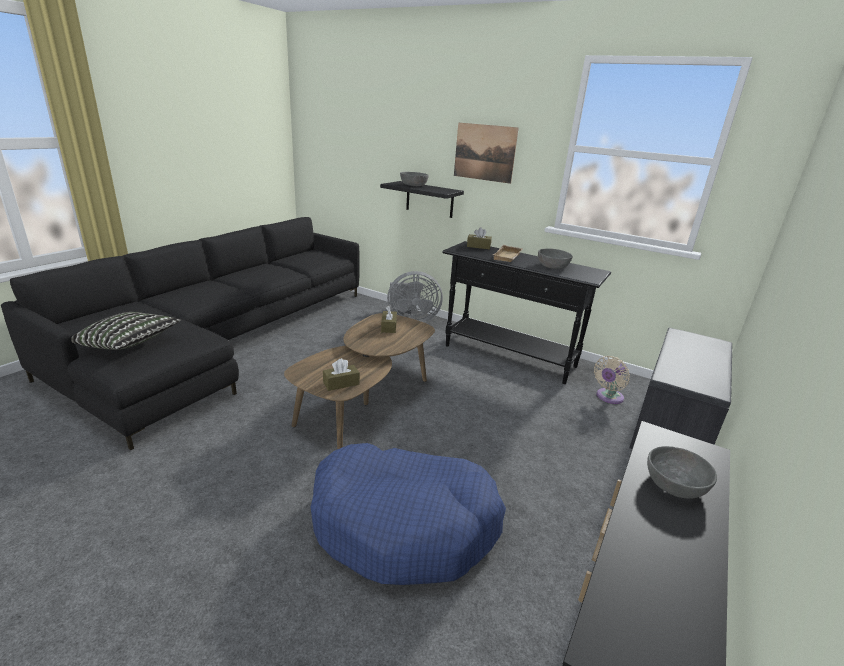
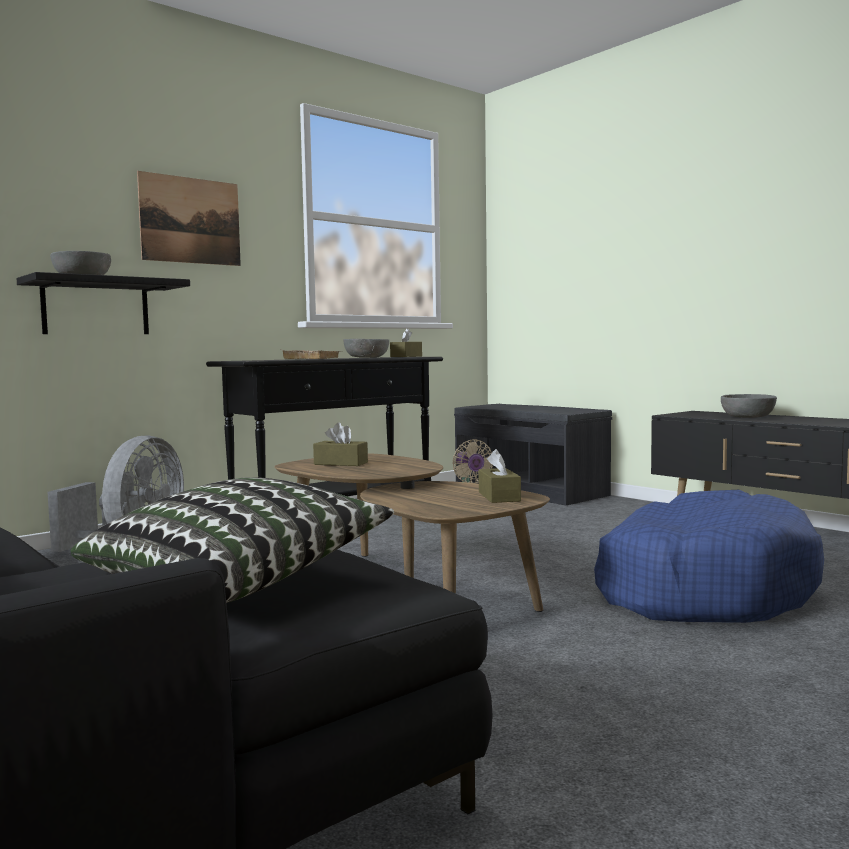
camera: 70 degrees left, 20 degrees down
(478, 246) = (247, 360): brown tissue box -> brown tissue box (406, 356)

